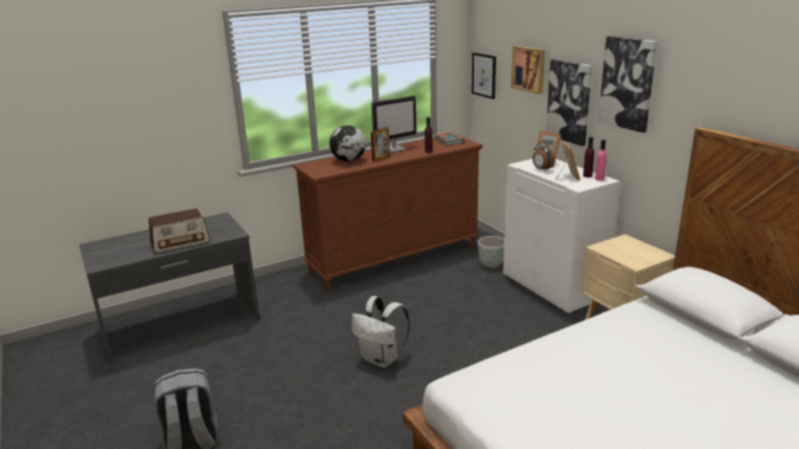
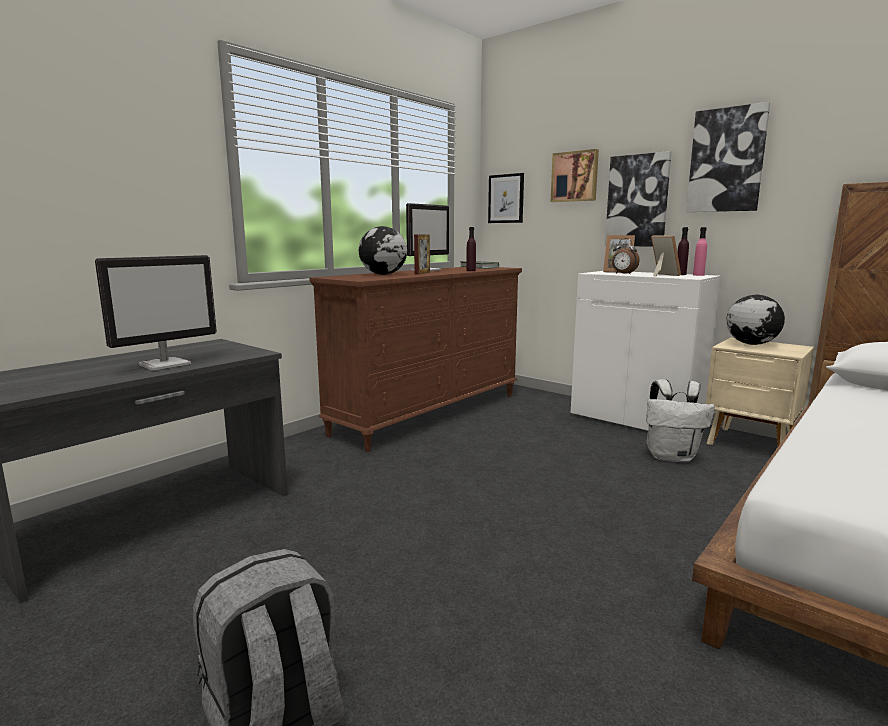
camera: 20 degrees left, 10 degrees down
(180, 242) = (166, 364): radio -> monitor
(382, 359) = (516, 517): white backpack -> white backpack (672, 456)
(491, 264) = (546, 407): grey planter -> none
(625, 246) = (751, 344): none -> globe

